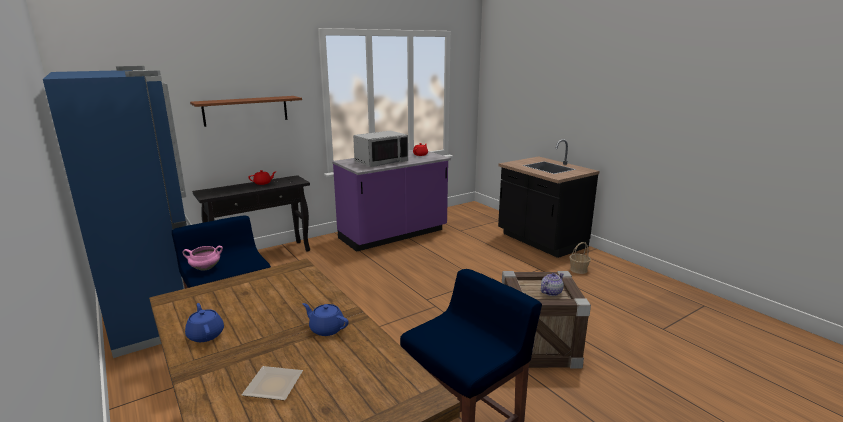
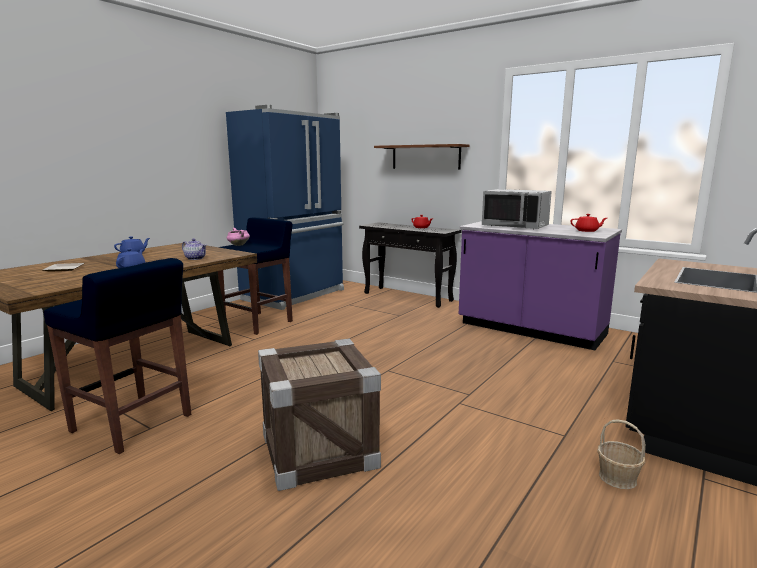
camera: 70 degrees right, 5 degrees down
(551, 292) = (313, 371): teapot -> teapot (195, 258)

